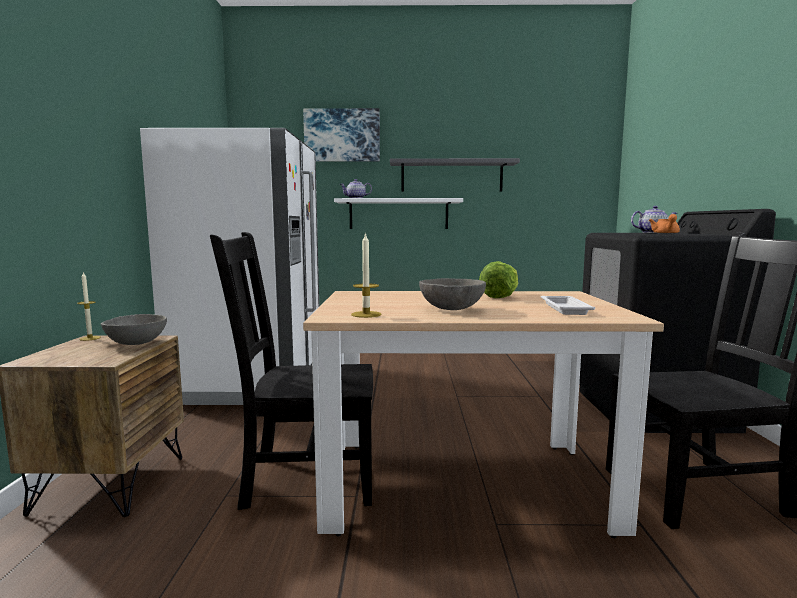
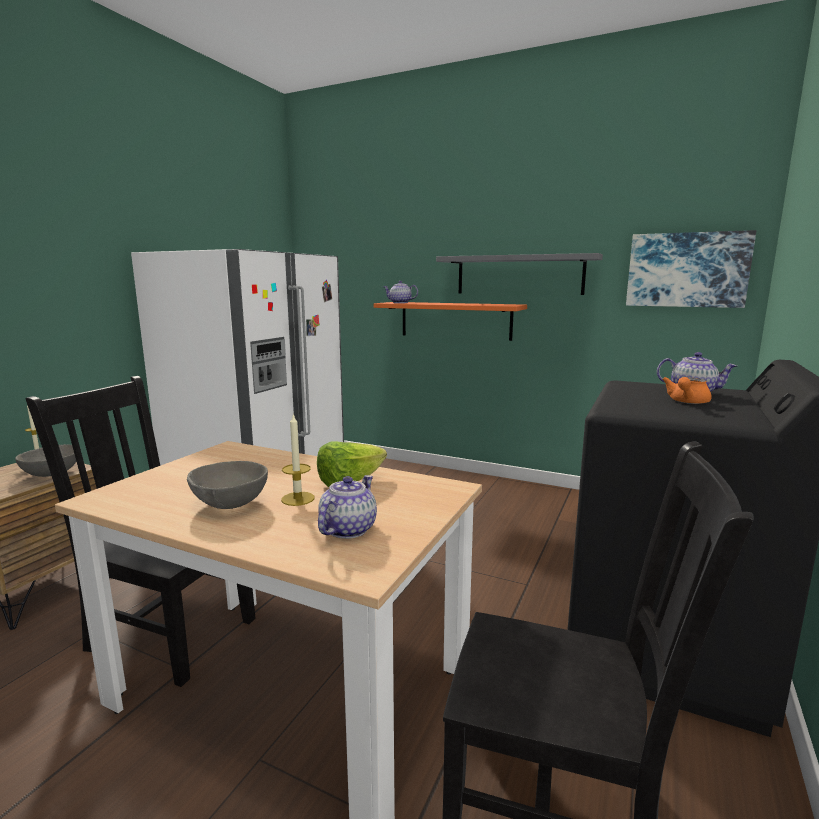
camera: 25 degrees right, 5 degrees up
(342, 135) = (396, 228): picture -> picture (687, 270)
(366, 314) = (132, 499): candle -> candle (298, 499)
(398, 214) = (455, 320): white shelf -> orange shelf
(564, 308) = (347, 529): white tray -> teapot

